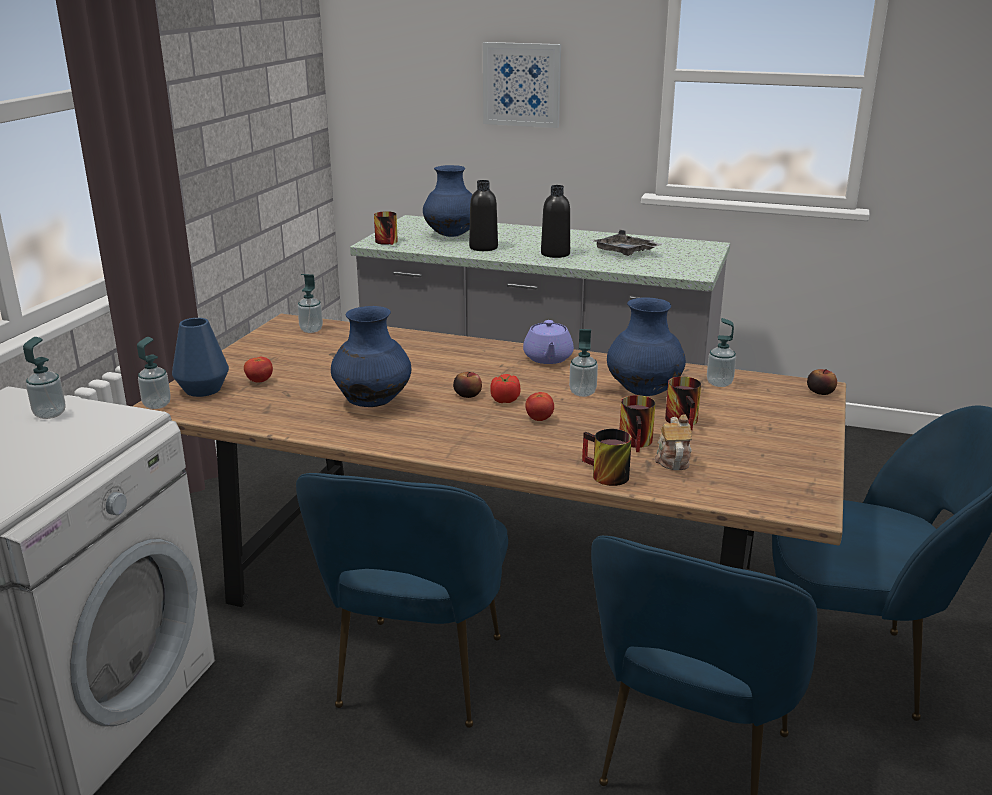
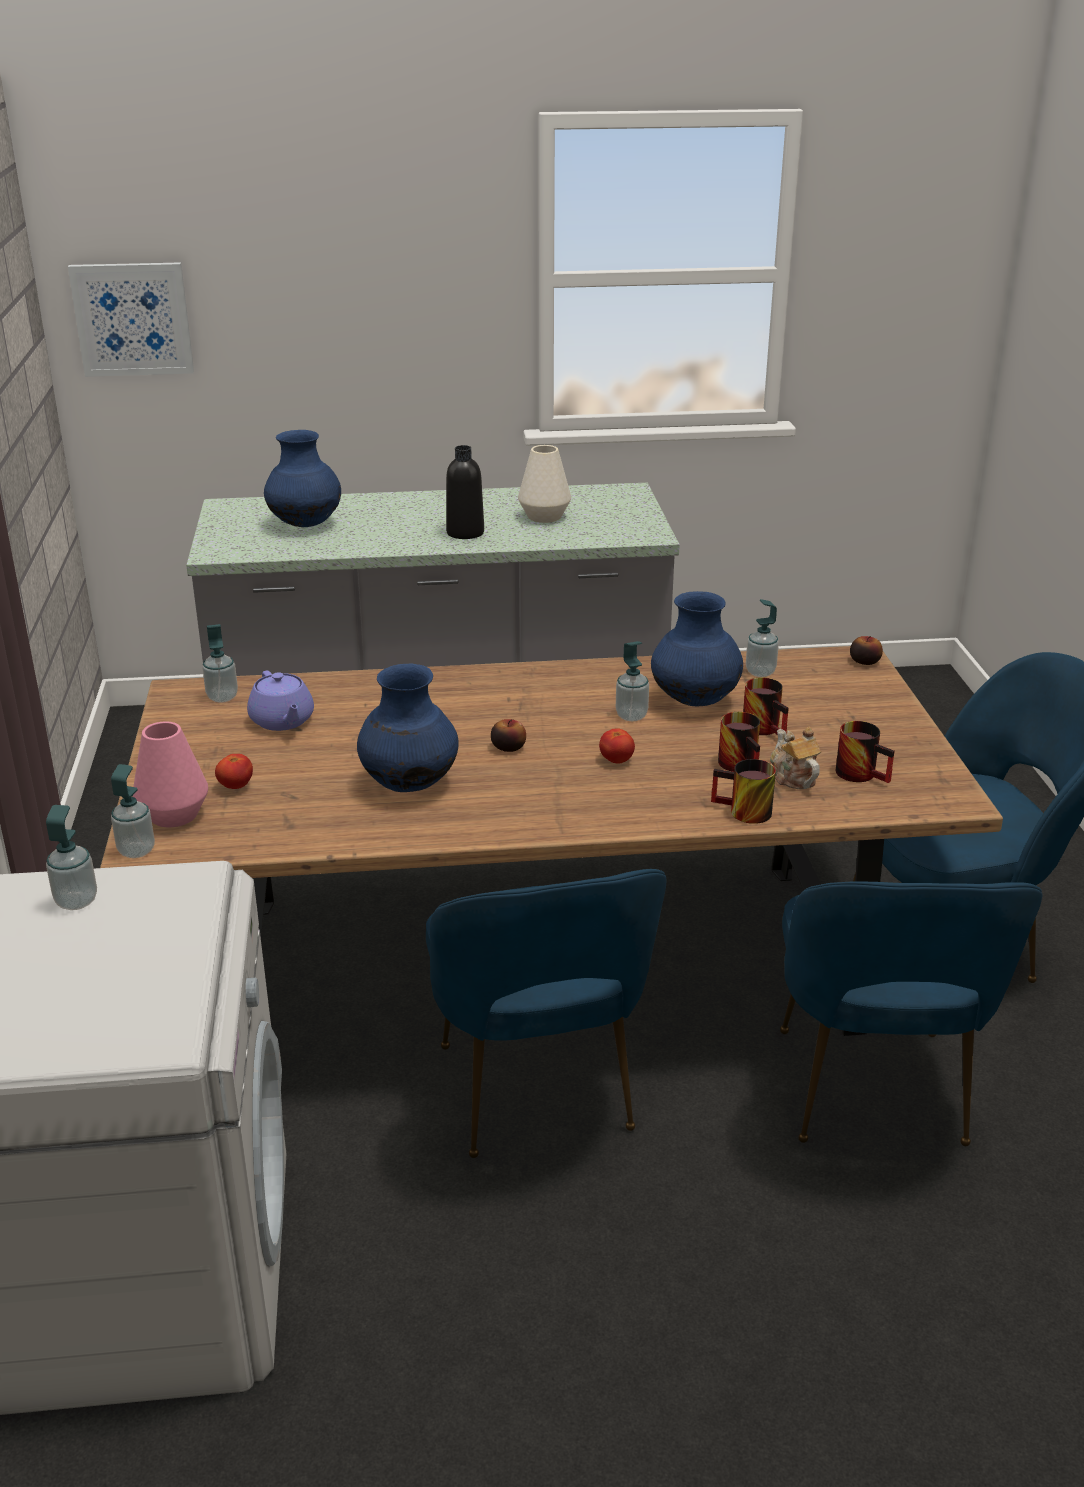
camera: 25 degrees left, 5 degrees up
(202, 389) = (173, 815): blue vase -> pink vase
(389, 242) = (234, 548): mug -> mug (863, 773)
(483, 247) = (367, 537): black bottle -> none
(505, 400) = (556, 745): tomato -> none
(522, 84) = (349, 304): picture -> picture (133, 319)
(548, 358) = (553, 678): purple teapot -> purple teapot (282, 721)
(625, 252) = (544, 516): grey tray -> white vase

